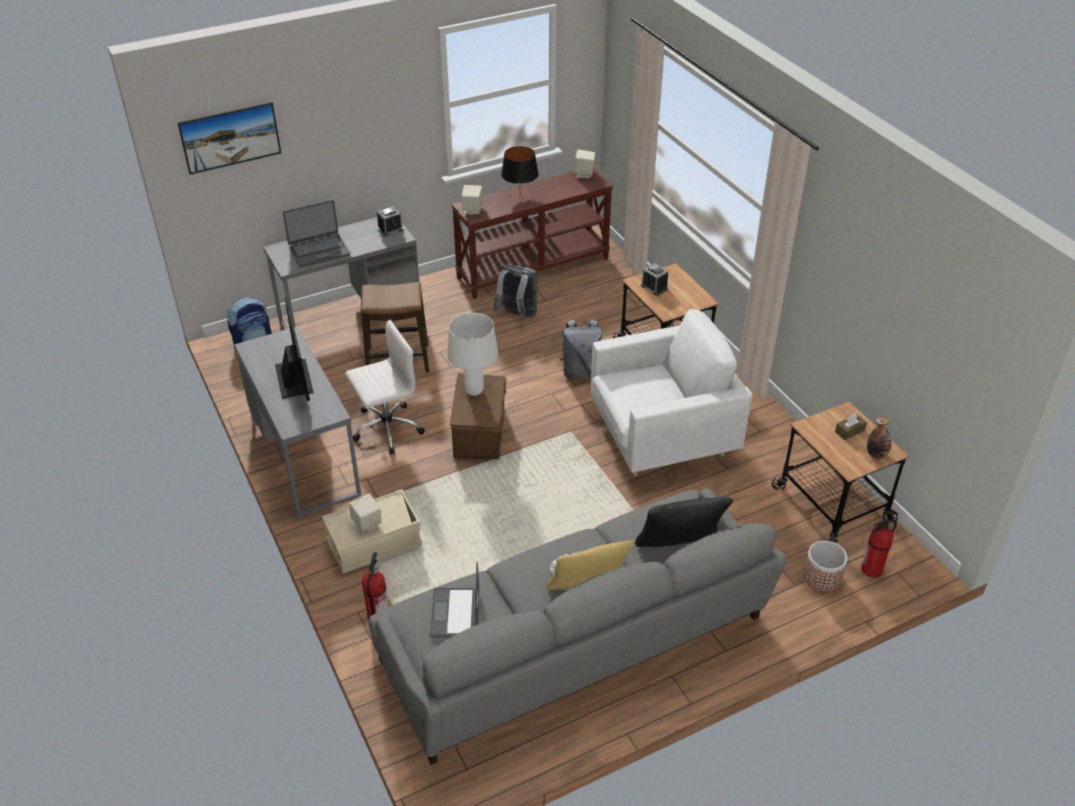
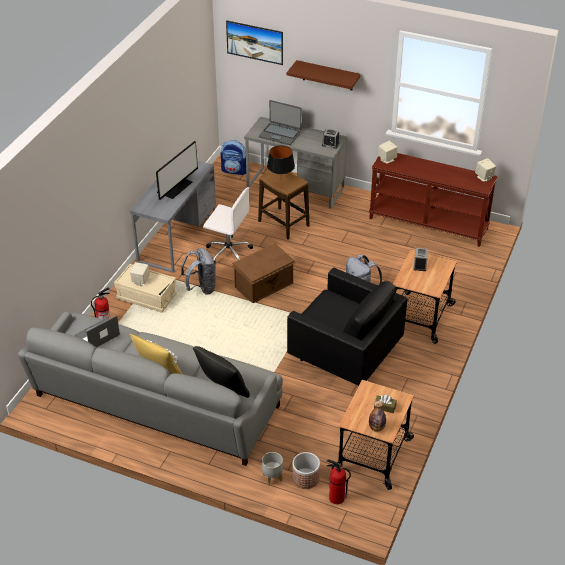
camera: 50 degrees right, 0 degrees up
(350, 139) = (327, 75): none -> brown shelf
(474, 391) = (267, 256): white table lamp -> none
(517, 315) = (377, 242): grey backpack -> grey backpack (201, 288)
(519, 195) = (426, 167): black table lamp -> black table lamp (280, 180)
(662, 438) = (344, 355): white armchair -> black armchair
(797, 605) = (272, 478): none -> grey planter

